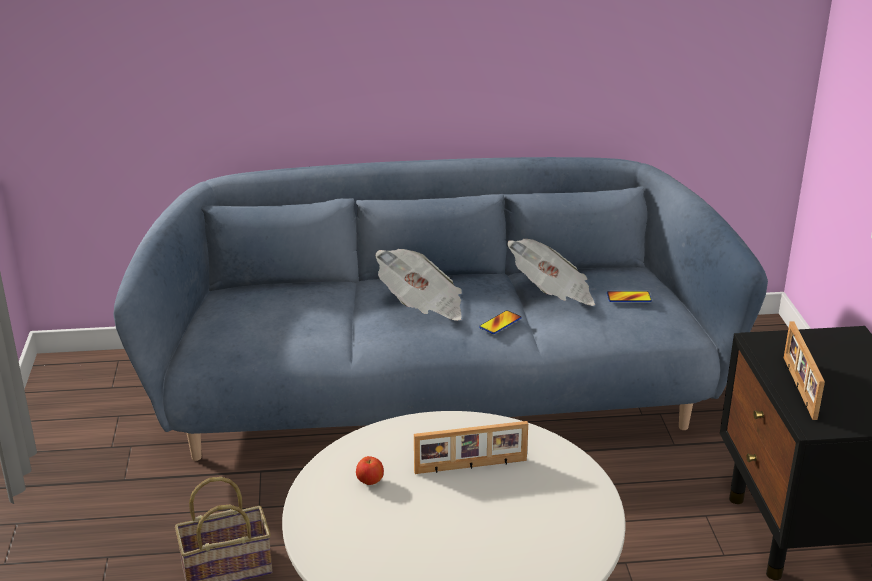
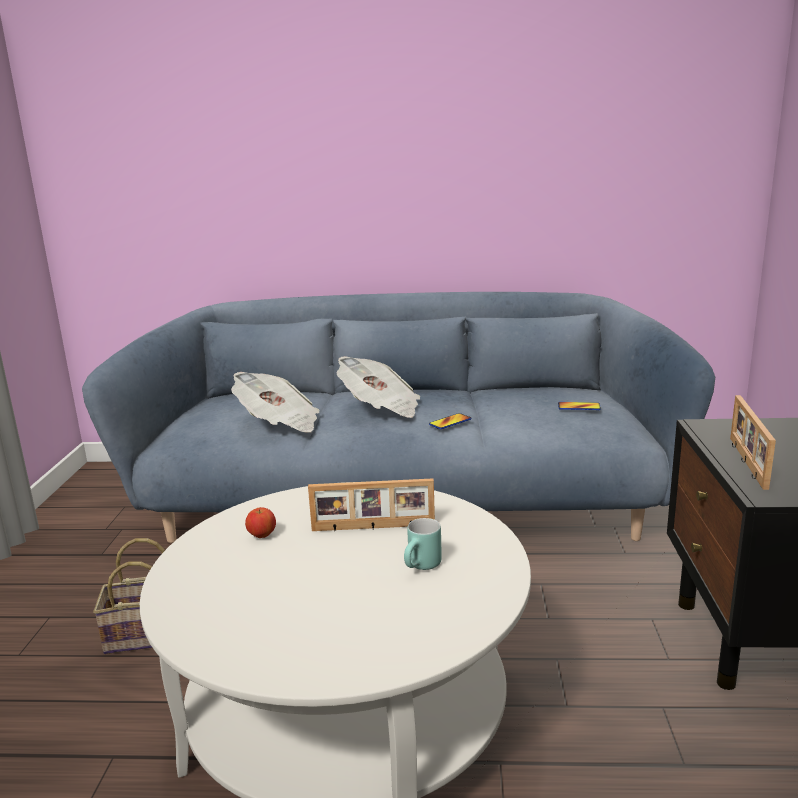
camera: 10 degrees right, 10 degrees down
(530, 507) = (423, 567): none -> turquoise mug
(552, 293) = (505, 402): newspaper -> newspaper (279, 423)

